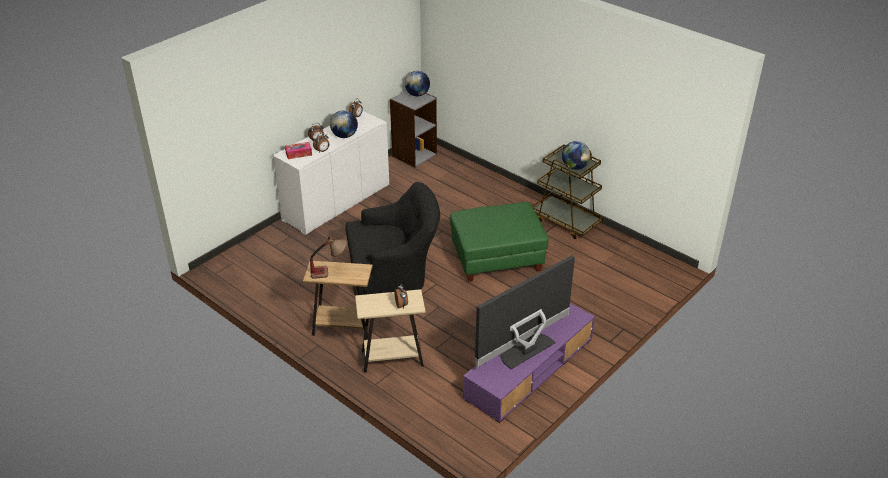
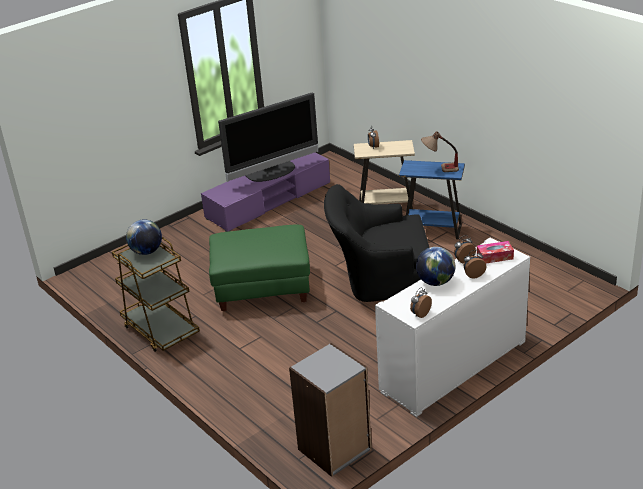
camera: 170 degrees left, 5 degrees down
(342, 328) = (432, 230): brown side table -> blue side table
(417, 94) = (319, 374): globe -> none

